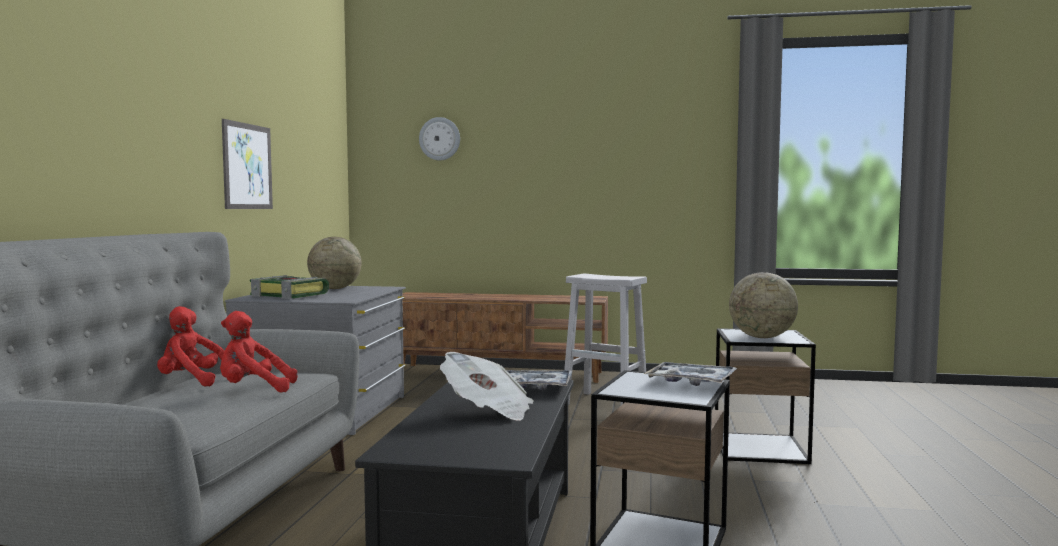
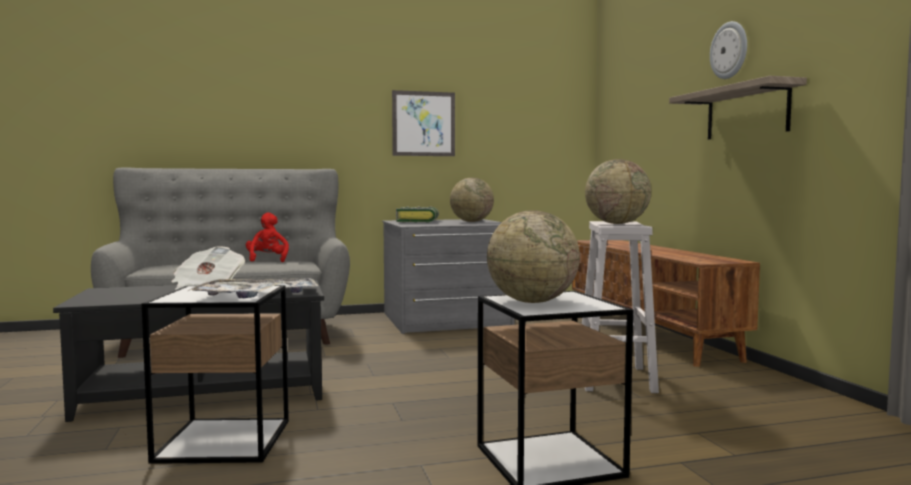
camera: 65 degrees right, 0 degrees up
(253, 390) = (248, 265): red plush toy -> none
(439, 139) = (642, 80): wall clock -> wall clock (729, 50)
(585, 183) = (746, 112): none -> shelf
(604, 276) = (617, 223): none -> globe

